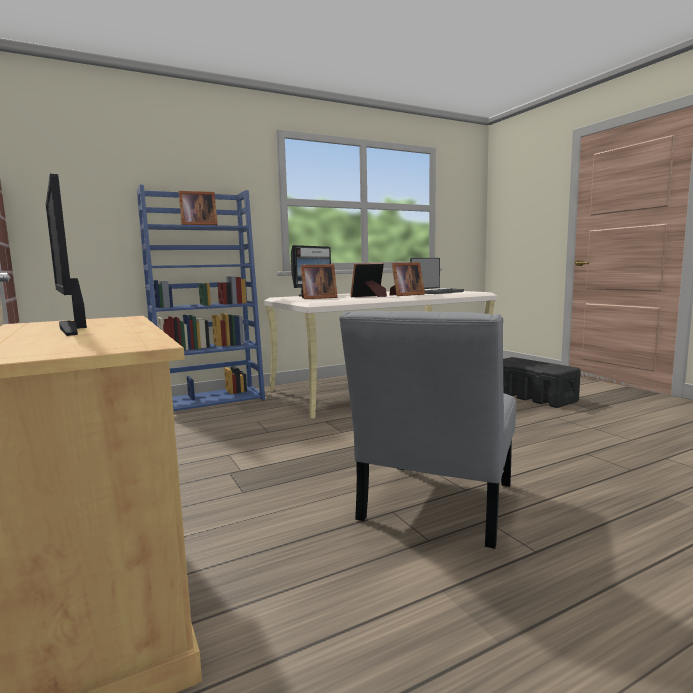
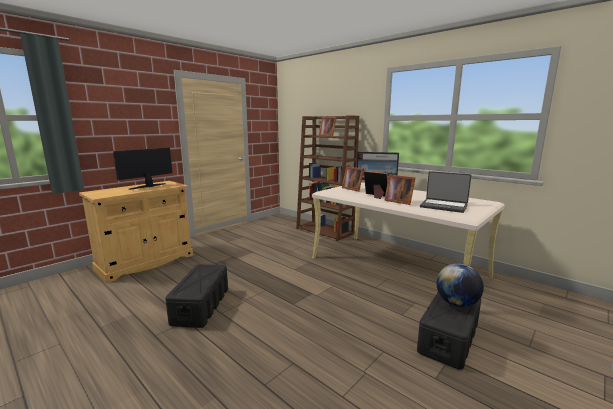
camera: 70 degrees right, 5 degrees up
(211, 400) = (325, 231): blue bookcase -> brown bookcase
(434, 506) = (201, 306): grey chair -> black storage box
(527, 362) = (456, 303): none -> globe

